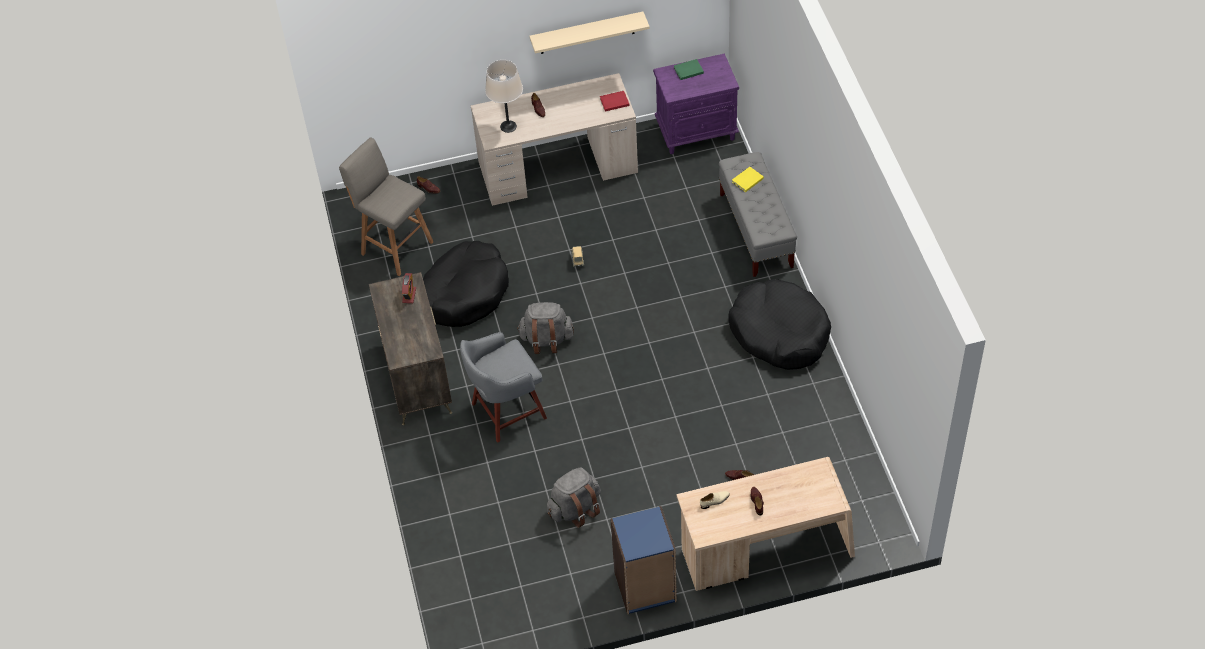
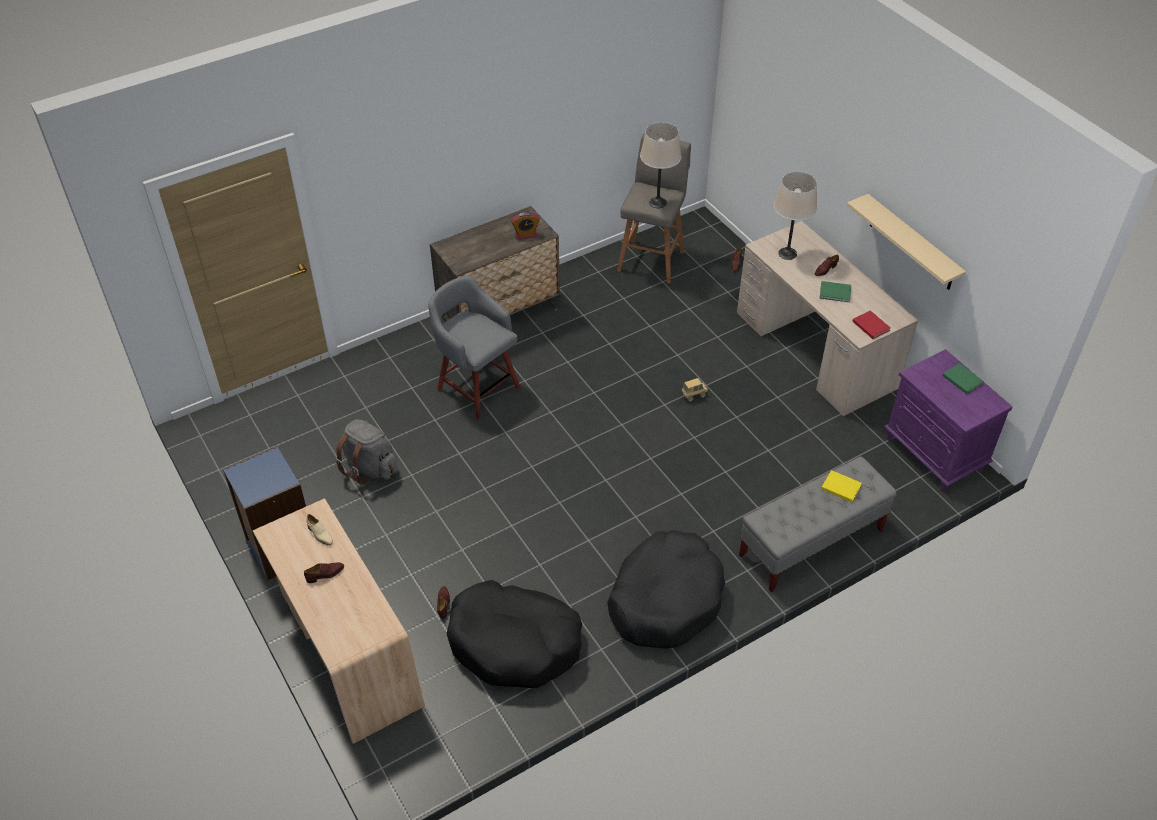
camera: 70 degrees right, 5 degrees down
(400, 194) = (657, 202): none -> beige table lamp
(464, 293) = (615, 320): black dog bed -> black dog bed (514, 643)
(546, 340) = (578, 395): grey backpack -> none
(569, 111) = (836, 293): none -> green book

